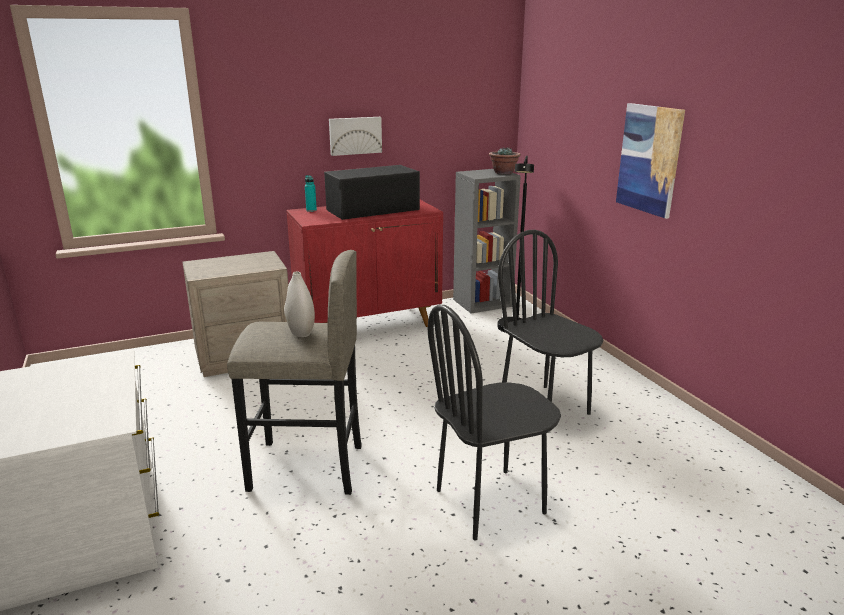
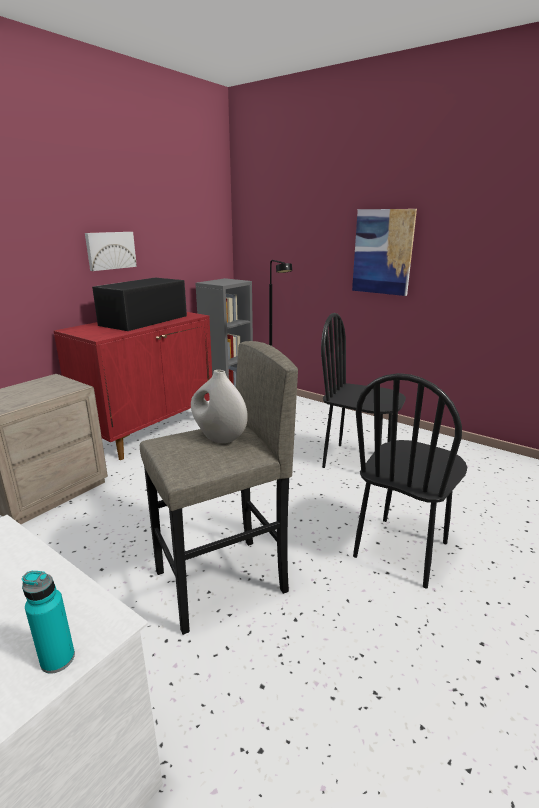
camera: 30 degrees left, 0 degrees up
(311, 210) = (82, 328): turquoise bottle -> turquoise bottle (57, 659)
(503, 173) = (236, 280): potted plant -> none

